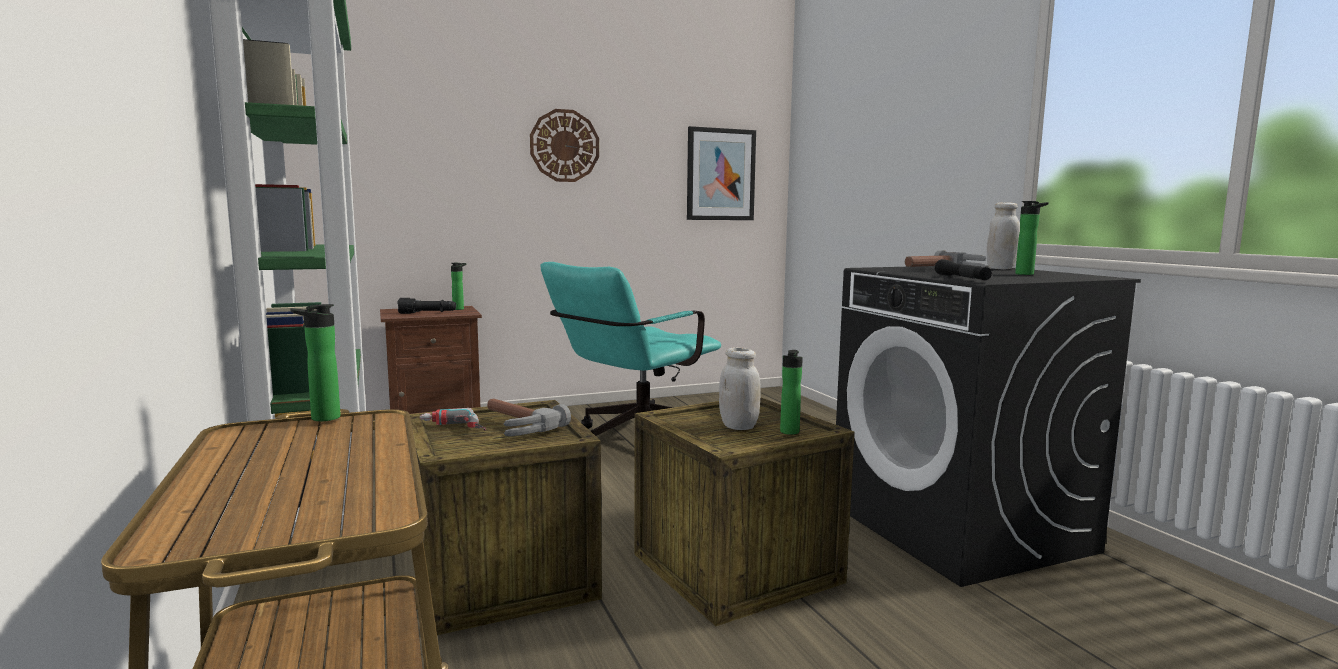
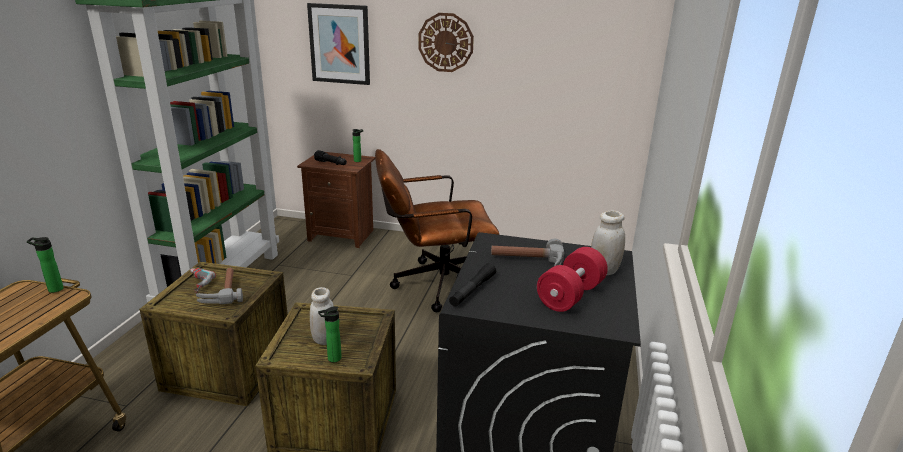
camera: 35 degrees right, 15 degrees up
(632, 441) = (433, 285): turquoise office chair -> brown office chair
(720, 174) = (585, 70): picture -> picture (339, 44)
(1027, 274) = (570, 295): bottle -> red dumbbell

